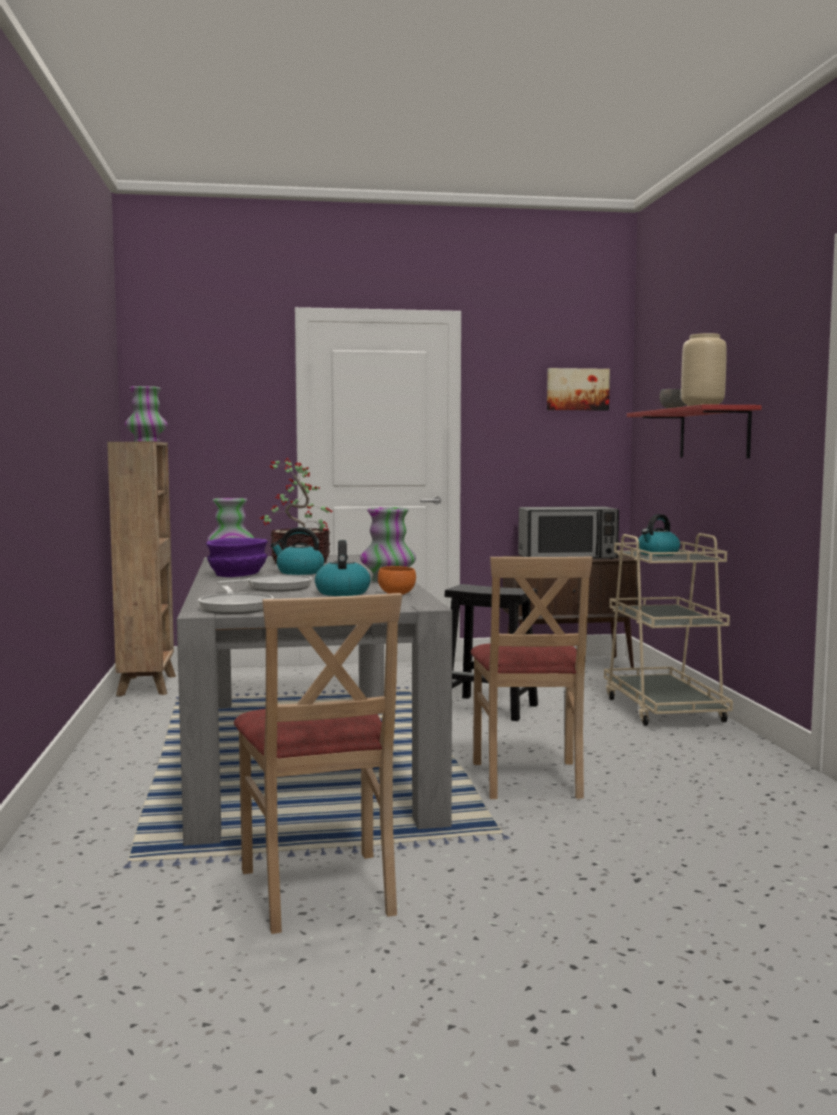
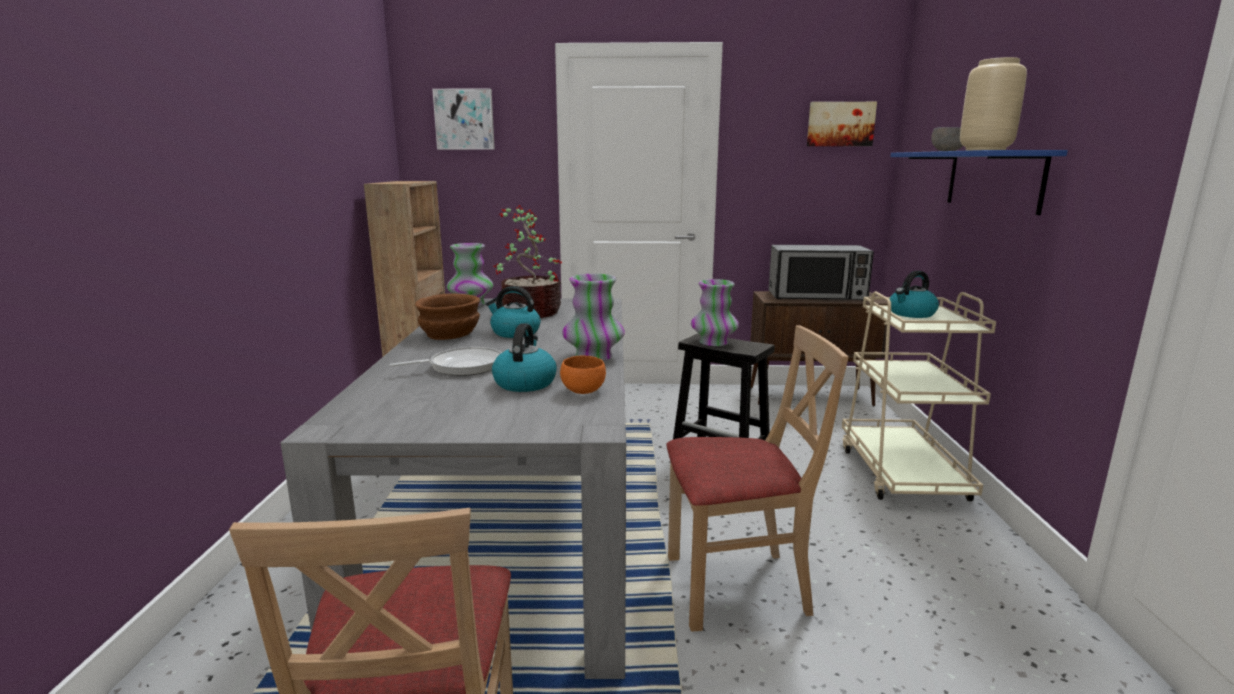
camera: 10 degrees right, 10 degrees up
(146, 442) = (414, 181): vase -> vase (713, 343)
(197, 380) = (464, 119): none -> picture
(235, 607) = (373, 417): frying pan -> none
(238, 574) = (450, 334): purple bowl -> brown bowl
(528, 779) = (736, 586): beige chair -> beige chair turned 105 degrees counterclockwise
(713, 433) = (993, 180): red shelf -> blue shelf

